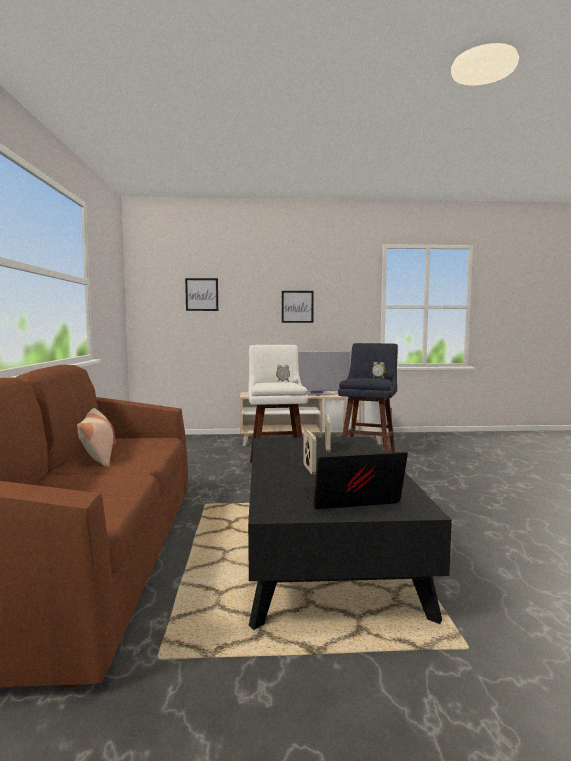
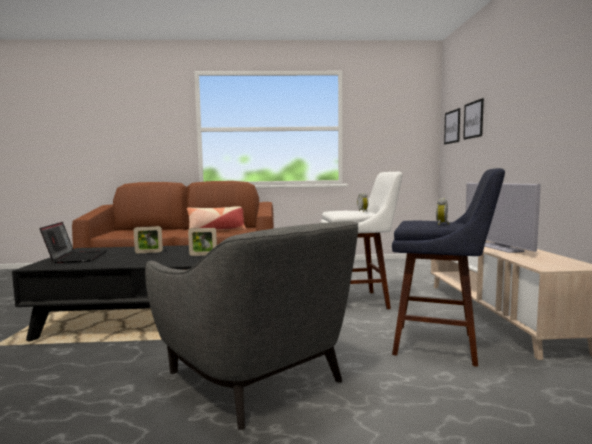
camera: 90 degrees right, 0 degrees up
(297, 306) = (545, 117): picture -> picture (452, 127)
(441, 495) = (257, 376): none -> grey armchair

